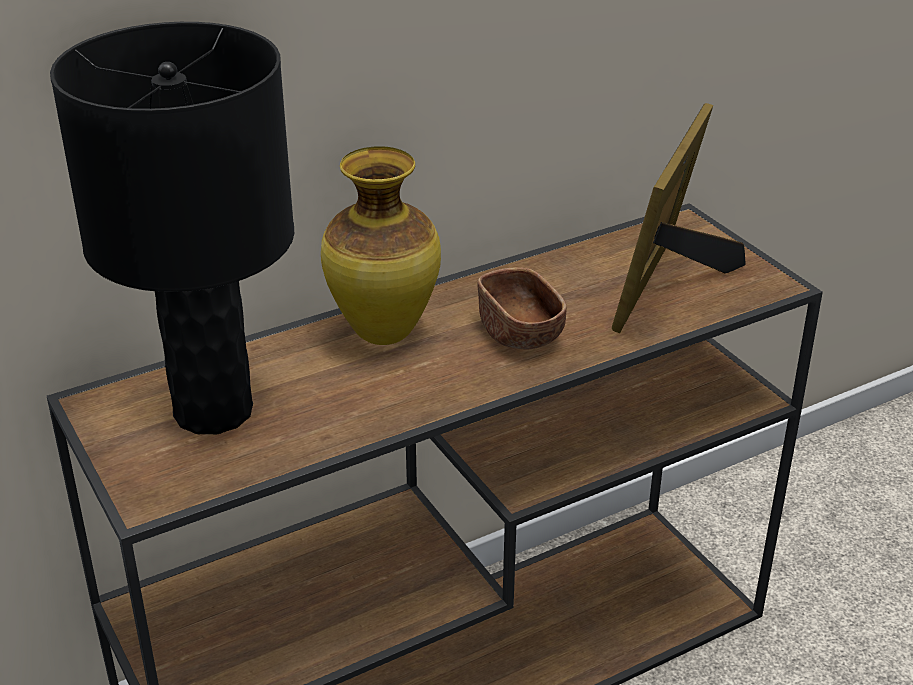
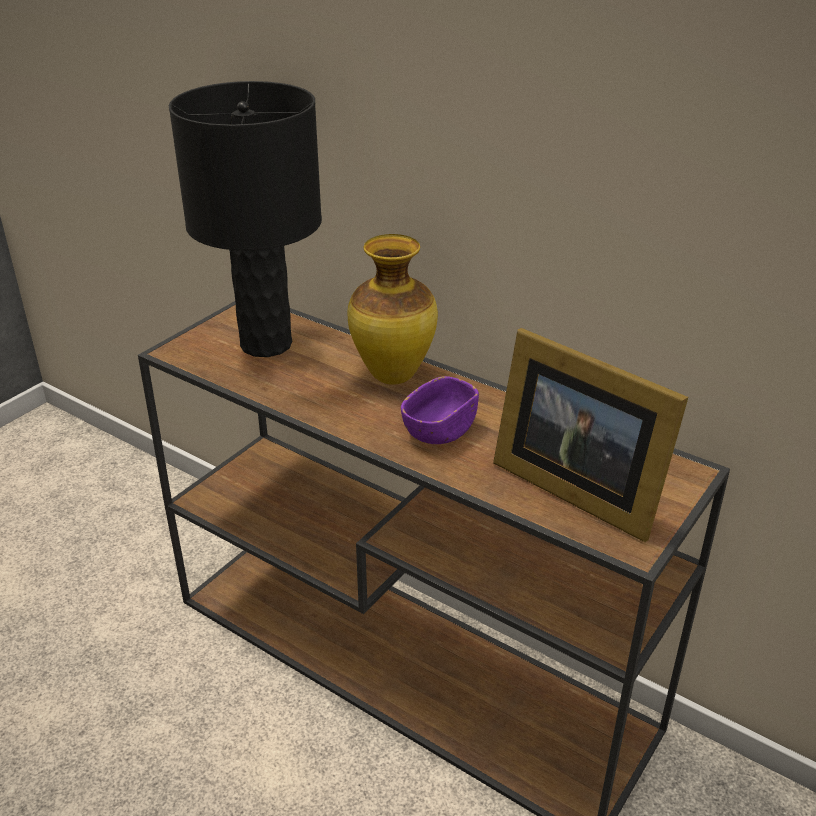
camera: 65 degrees right, 0 degrees up
(519, 332) = (439, 430): brown bowl -> purple bowl
(669, 284) = (575, 486): picture frame -> picture frame turned 135 degrees counterclockwise

